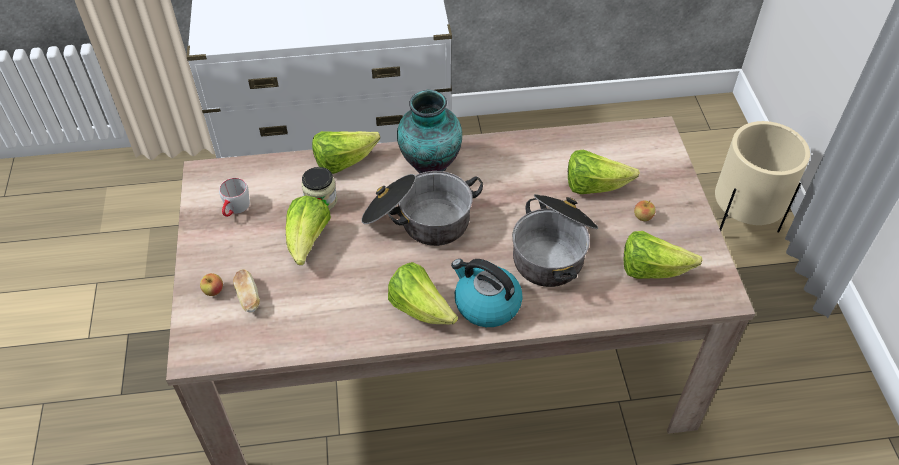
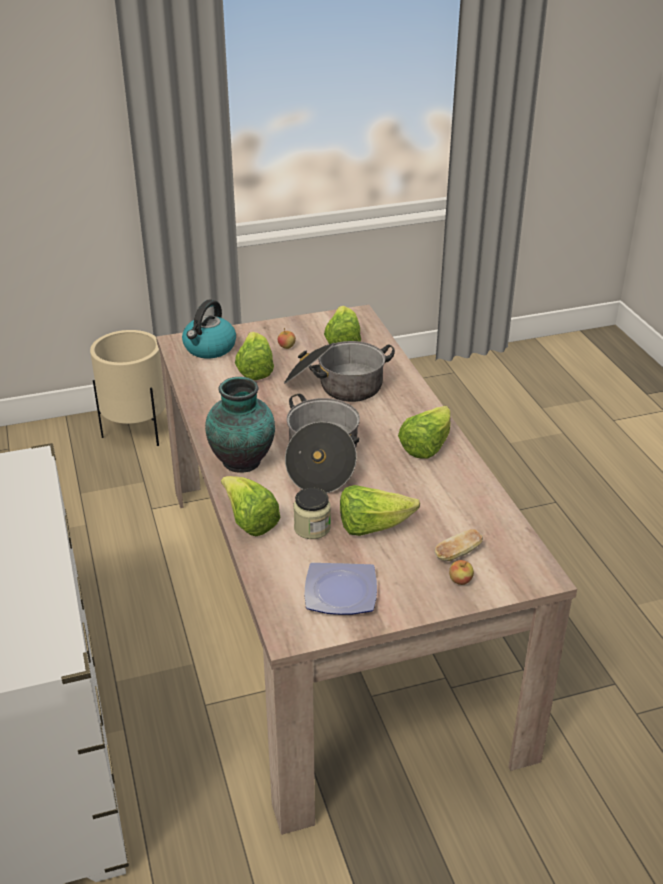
camera: 100 degrees left, 15 degrees down
(235, 209) = (342, 591): grey mug -> plate
(486, 304) = (407, 414): kettle -> kettle (209, 348)

